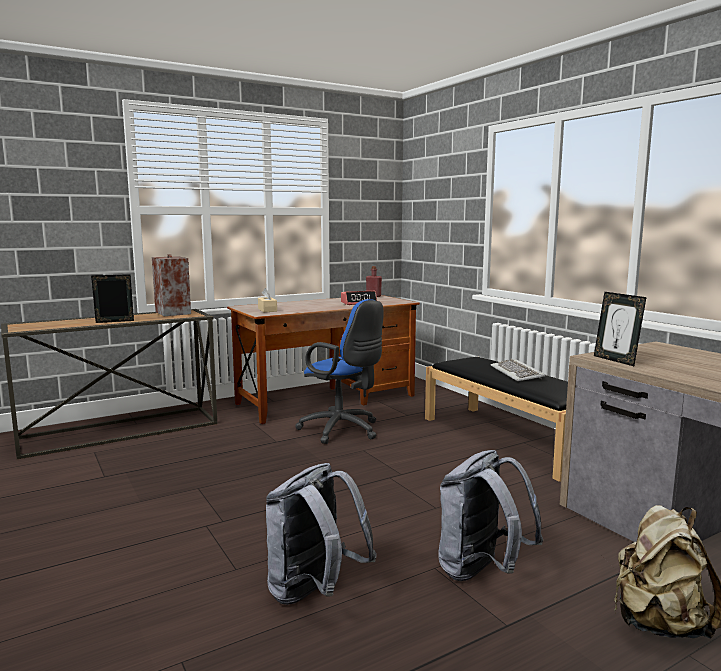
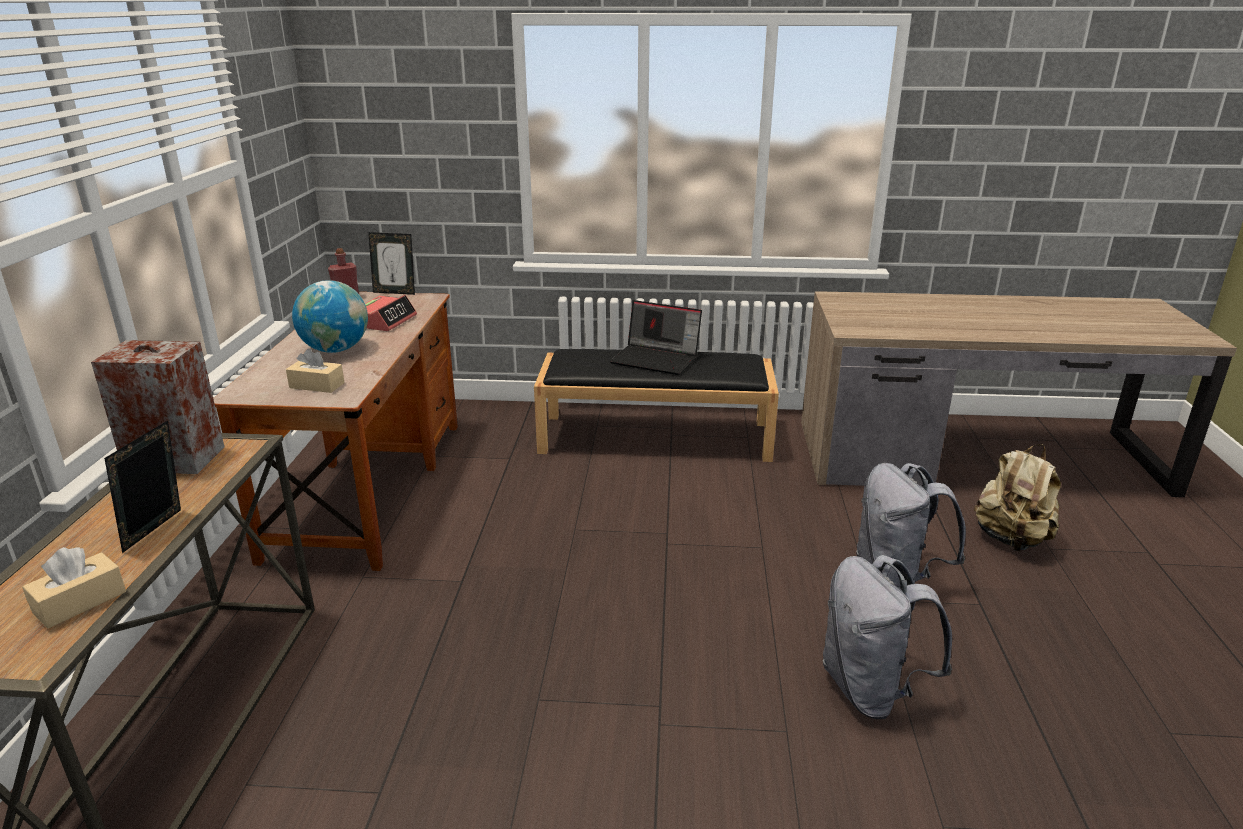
camera: 55 degrees left, 15 degrees up
(57, 325) = (80, 602): none -> beige tissue box
(310, 305) = (336, 350): none -> globe
(343, 431) = (497, 518): blue office chair -> none
(517, 373) = (656, 359): keyboard -> laptop
(616, 360) = (870, 330): picture frame -> picture frame (395, 292)

